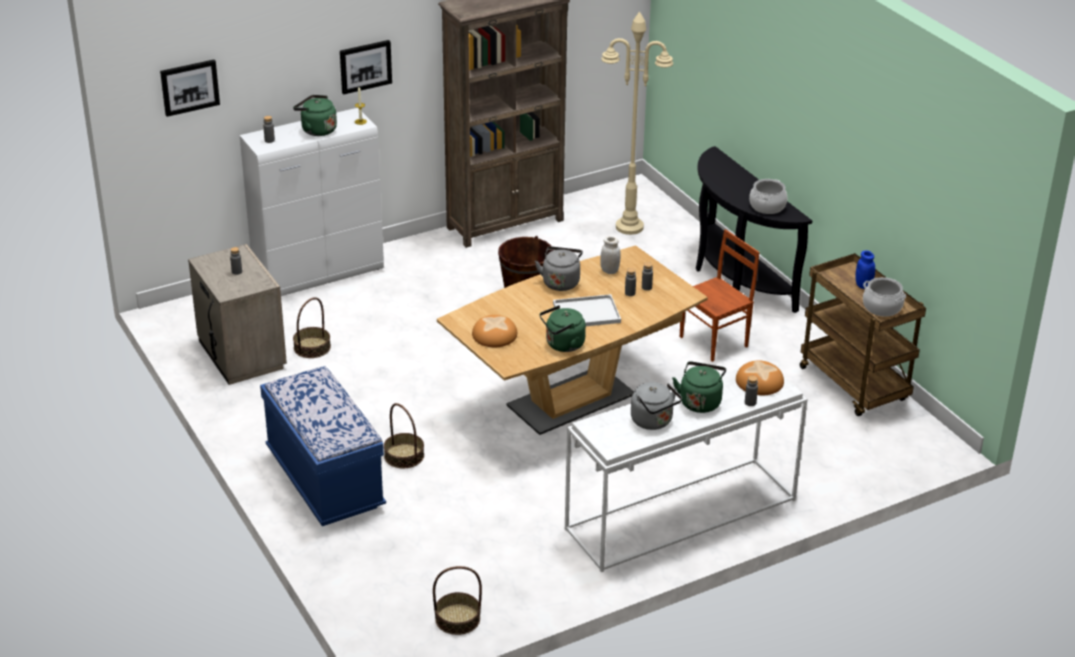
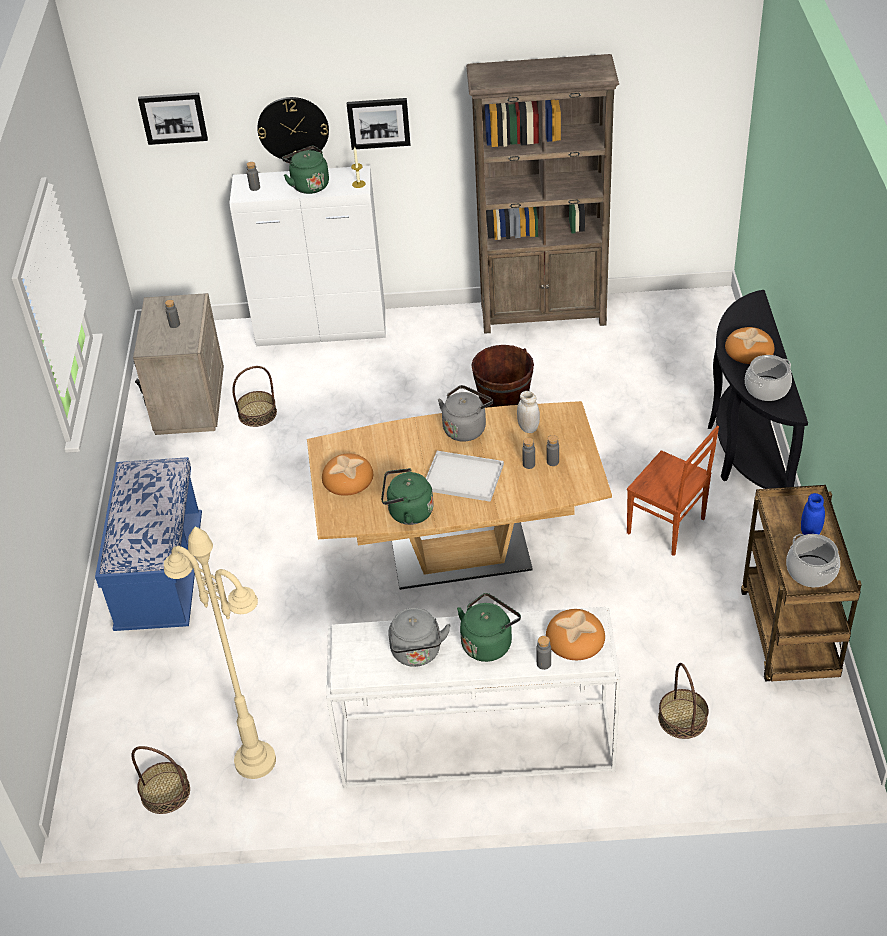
camera: 30 degrees right, 10 degrees up
(293, 82) = (293, 128): none -> wall clock
(404, 456) = (252, 571): basket -> basket (682, 718)
(630, 227) = (672, 351): beige floor lamp -> beige floor lamp (256, 761)
(715, 342) = (666, 527): brown chair -> brown chair turned 45 degrees clockwise
(735, 185) = (749, 349): none -> bread

